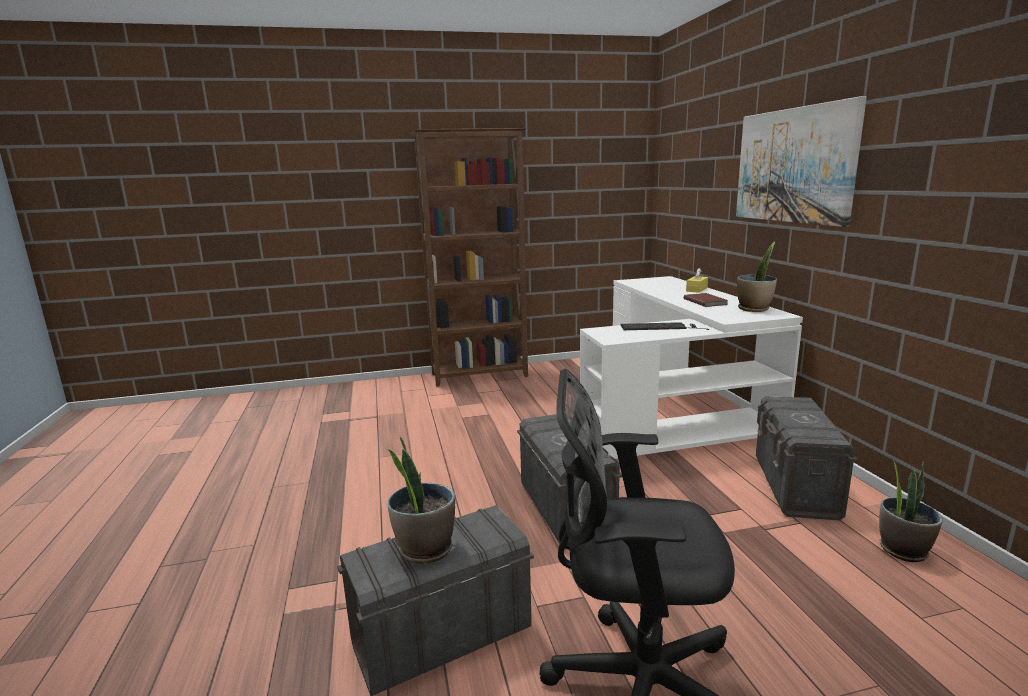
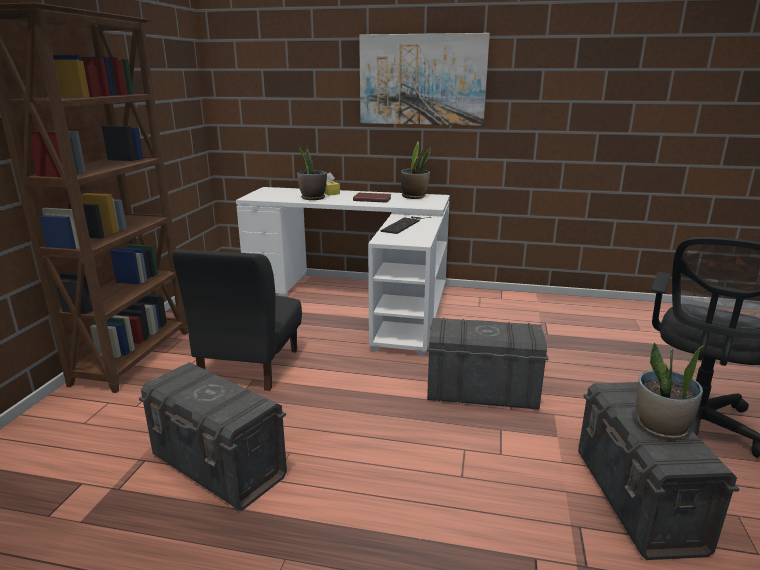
camera: 65 degrees left, 5 degrees up
(504, 407) = (249, 366): none -> black chair
(795, 487) = (505, 308): grey storage box -> grey storage box (218, 466)
(902, 550) = (583, 310): potted plant -> potted plant (312, 198)

